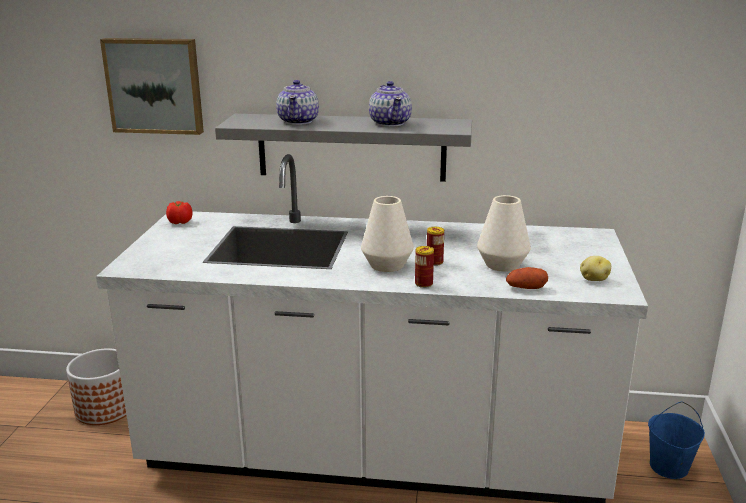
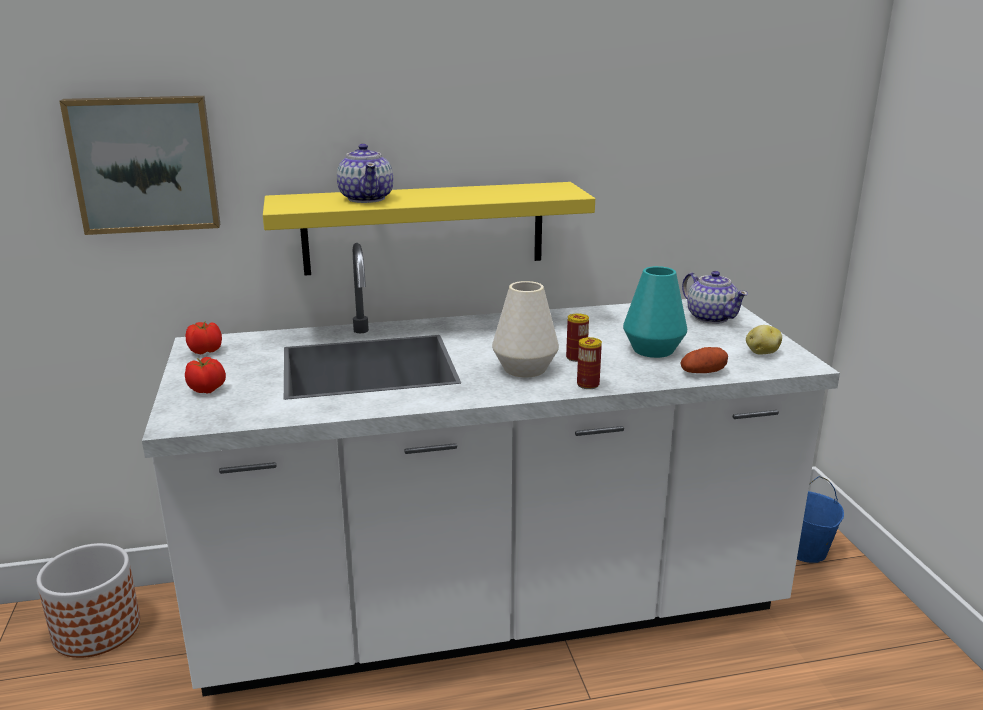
camera: 20 degrees left, 0 degrees up
(160, 249) = (207, 389): none -> tomato
(351, 147) = (424, 228): grey shelf -> yellow shelf
(390, 123) = (484, 192): teapot -> teapot (711, 317)
(502, 264) = (653, 350): white vase -> turquoise vase

